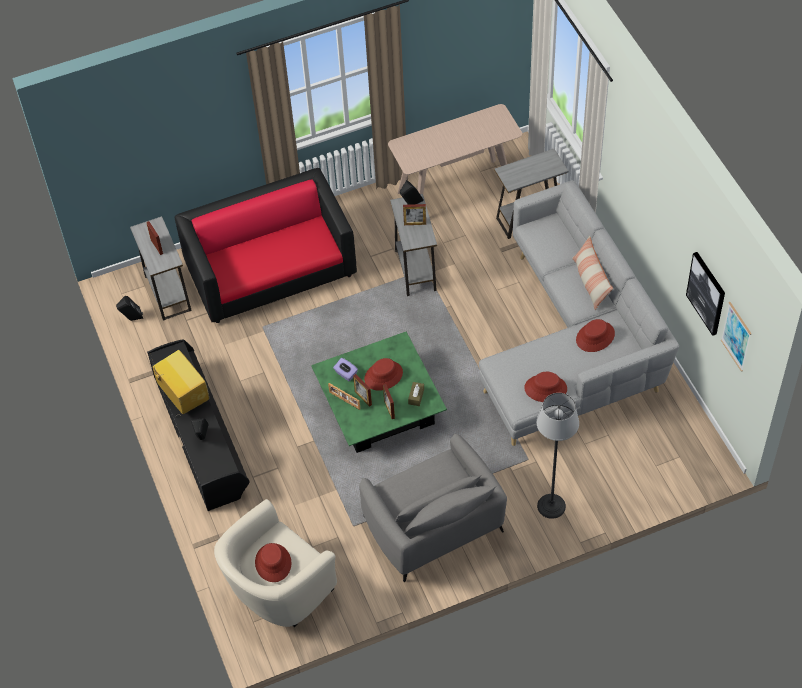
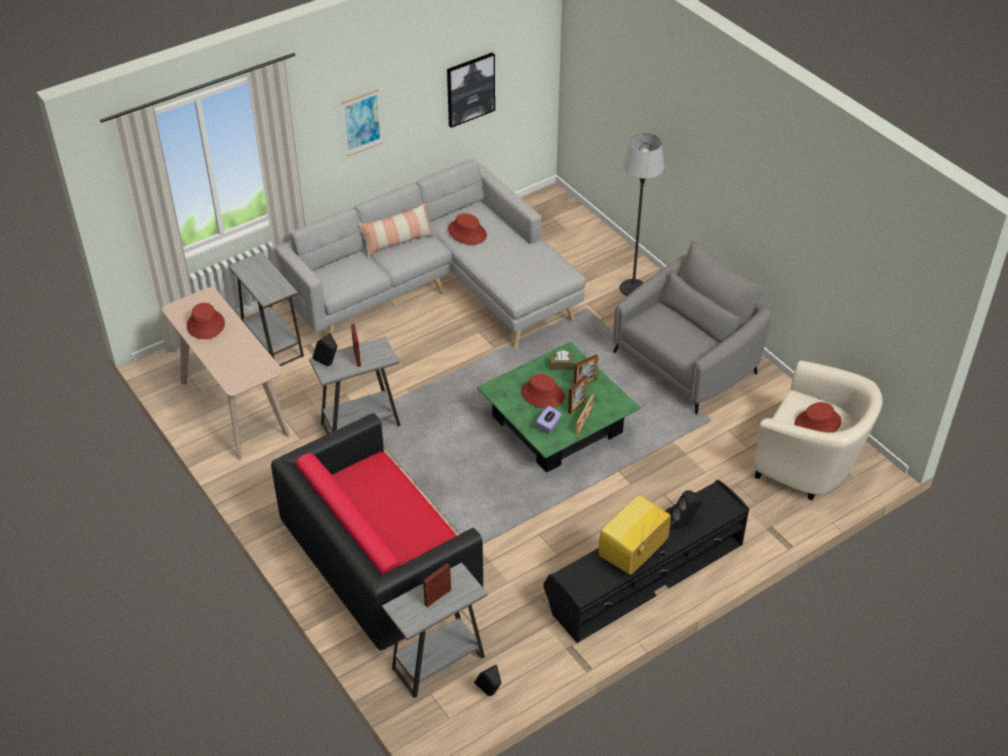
camera: 105 degrees left, 10 degrees down
(545, 388) = (539, 258): red hat -> red hat (205, 325)
(736, 336) = (516, 71): picture -> picture (362, 122)

